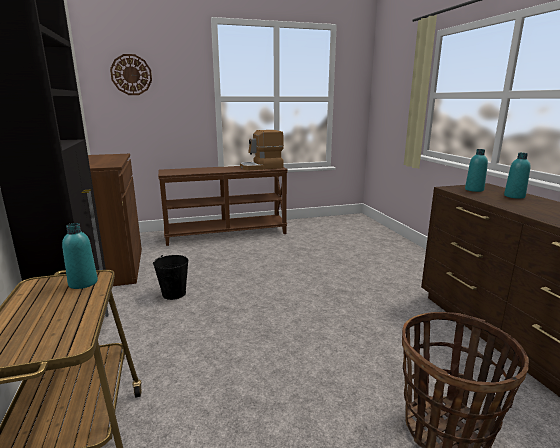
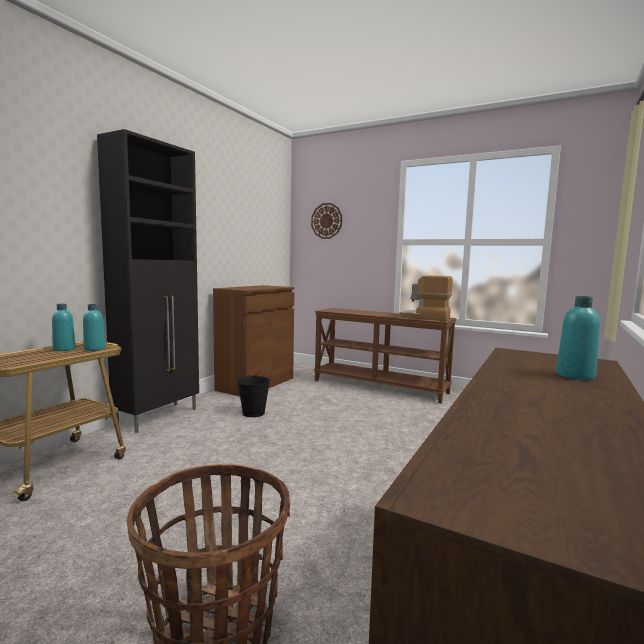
camera: 45 degrees right, 10 degrees down
(474, 190) = (542, 359): turquoise bottle -> turquoise bottle (64, 349)

